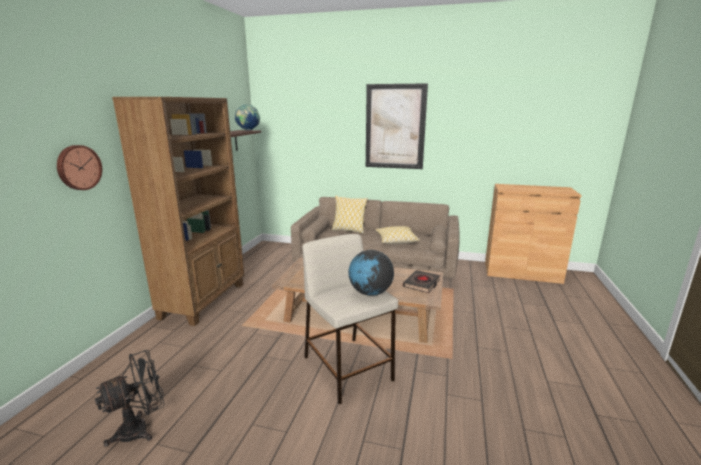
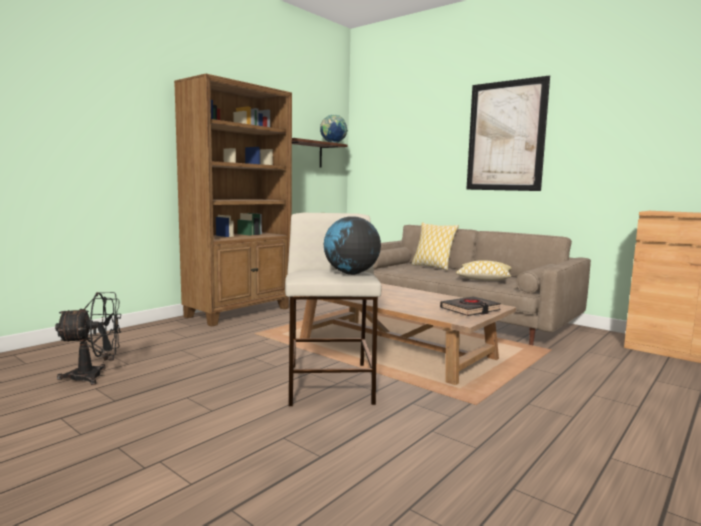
camera: 25 degrees right, 10 degrees down
(78, 167) = (129, 138): wall clock -> none

